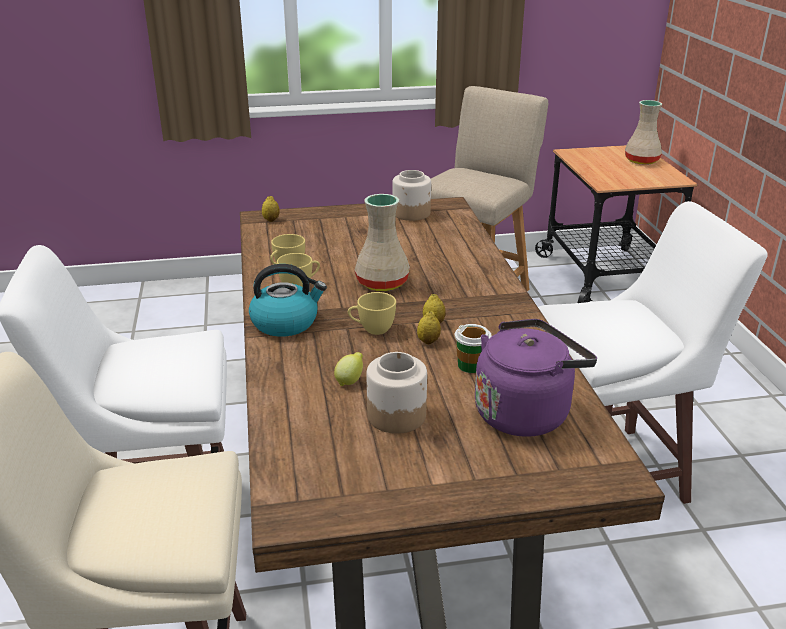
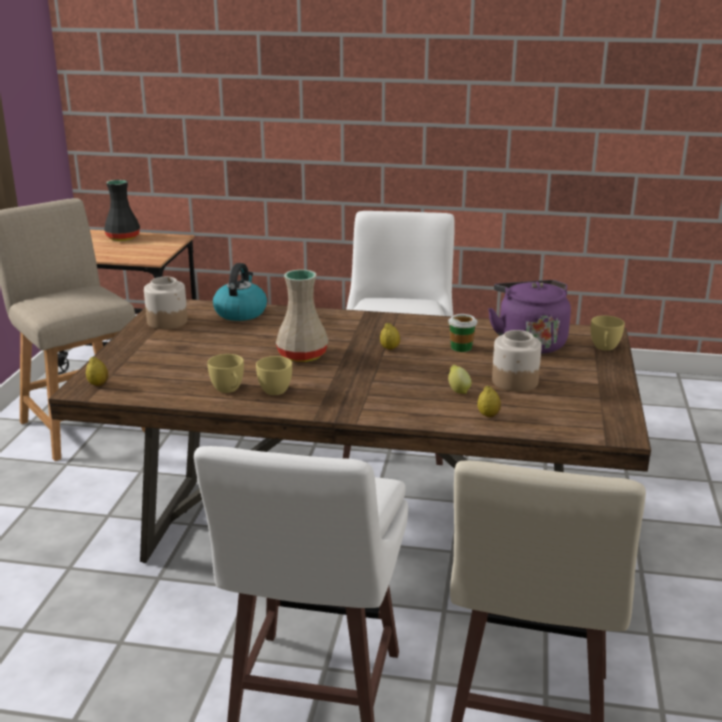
camera: 70 degrees left, 5 degrees down
(286, 322) = (343, 403): kettle -> kettle (240, 312)
(372, 329) = (382, 371): yellow cup -> yellow cup (604, 348)
(428, 341) = (416, 355): lemon -> lemon (488, 415)
(642, 160) = (122, 238): beige vase -> black vase

